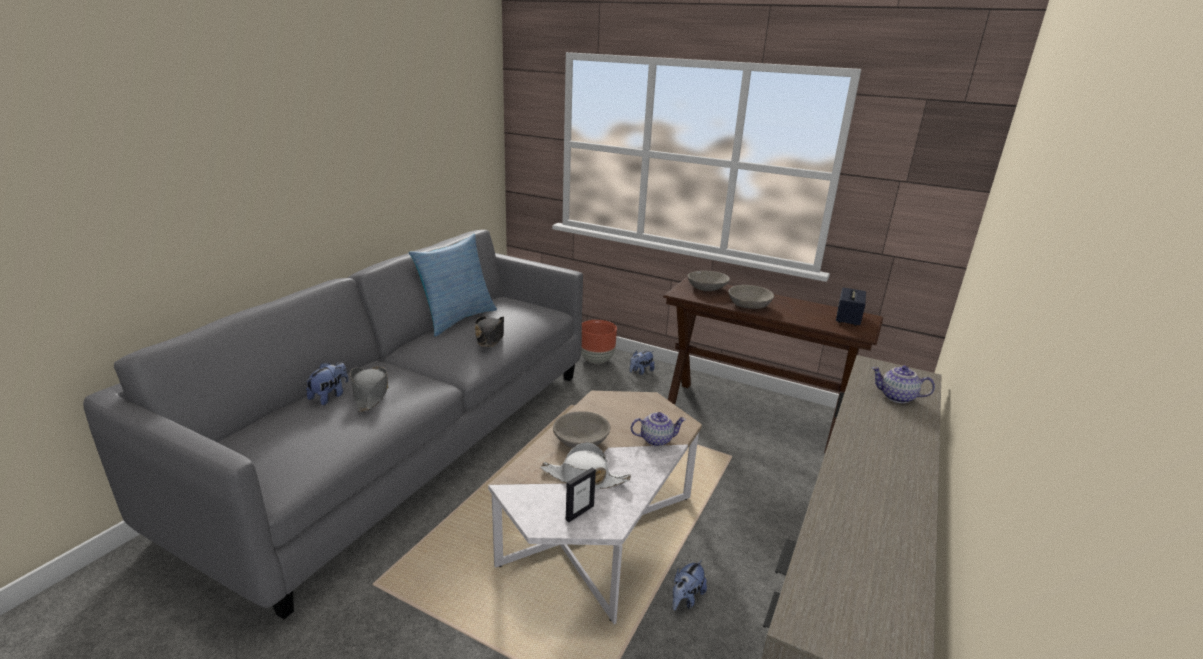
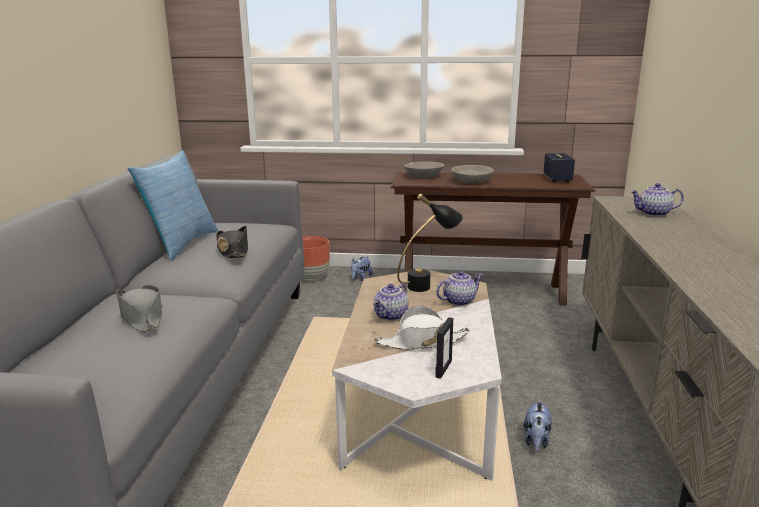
camera: 20 degrees left, 5 degrees down
(330, 396) = (91, 329): plush toy -> none
(581, 440) = (391, 316): grey bowl -> teapot
(643, 413) = (428, 285): none -> black table lamp

